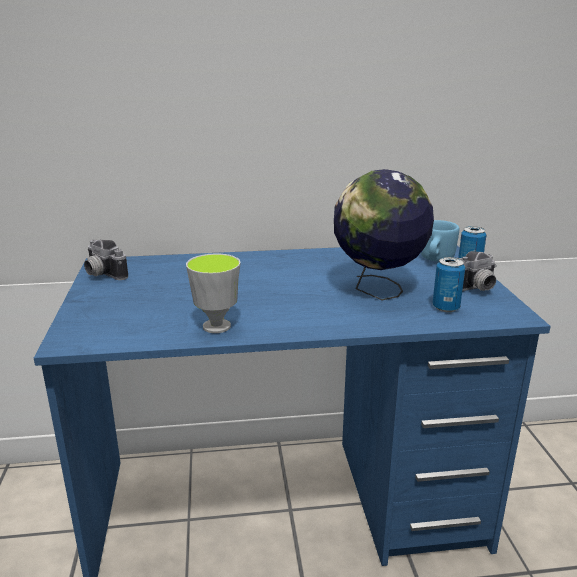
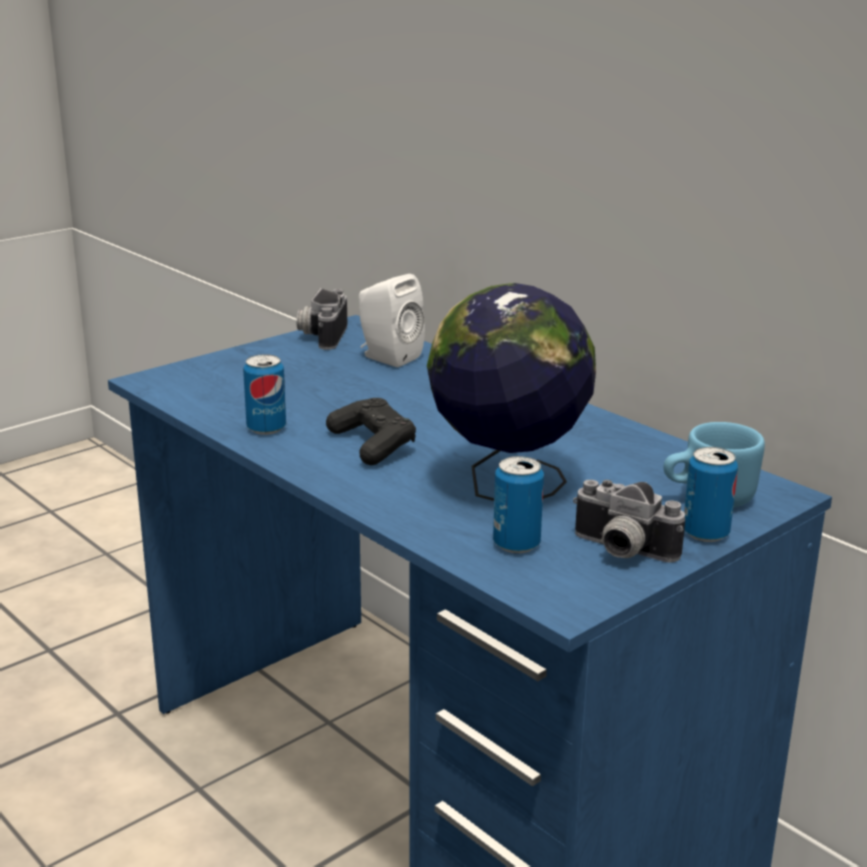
camera: 55 degrees right, 0 degrees up
(168, 269) = (387, 357): none -> white speaker
(216, 326) = (266, 428): cup -> can
(284, 305) = (372, 444): none -> black game controller

